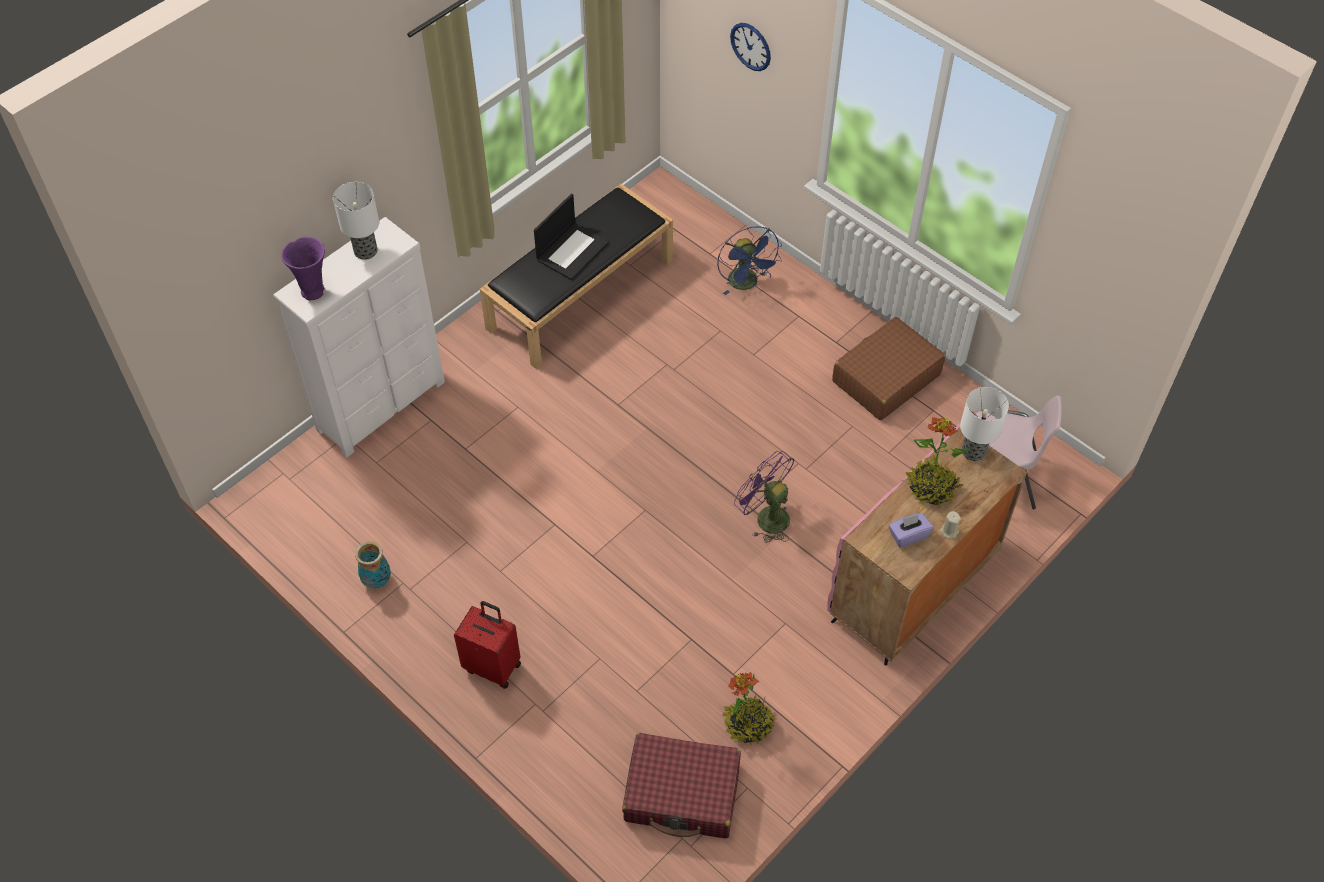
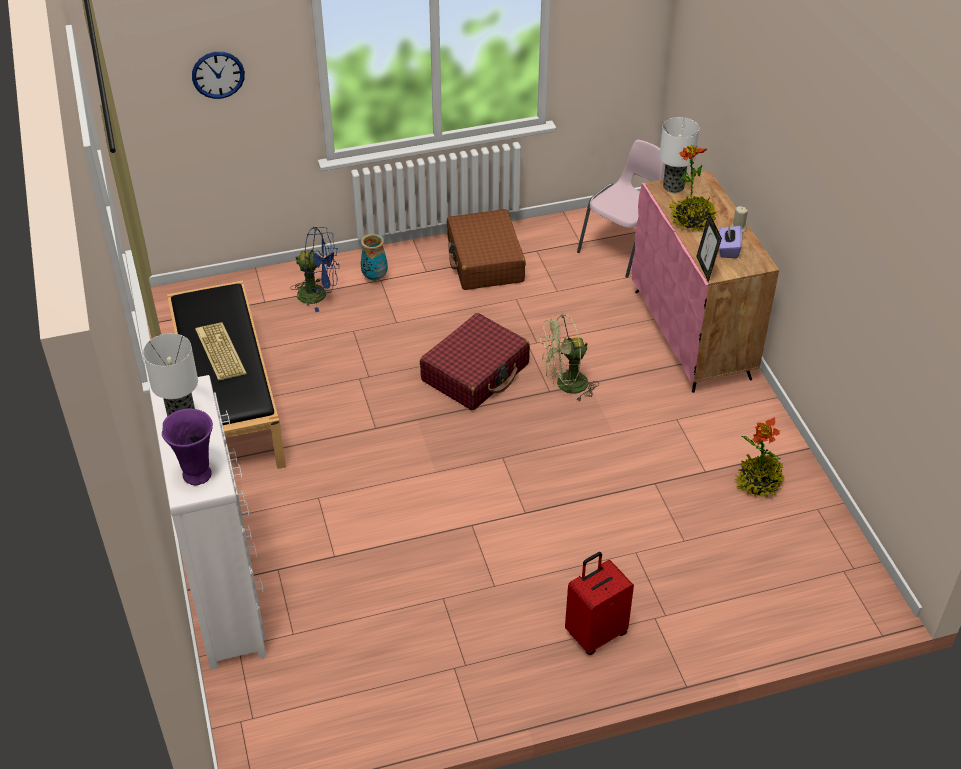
camera: 60 degrees left, 10 degrees down
(377, 580) = (436, 688): vase -> vase (374, 277)
(572, 250) = (219, 352): laptop -> keyboard
(682, 793) = (801, 552): red suitcase -> red suitcase (475, 372)
(766, 516) = (565, 386): purple fan -> green fan
(864, 528) = (705, 268): none -> picture frame

